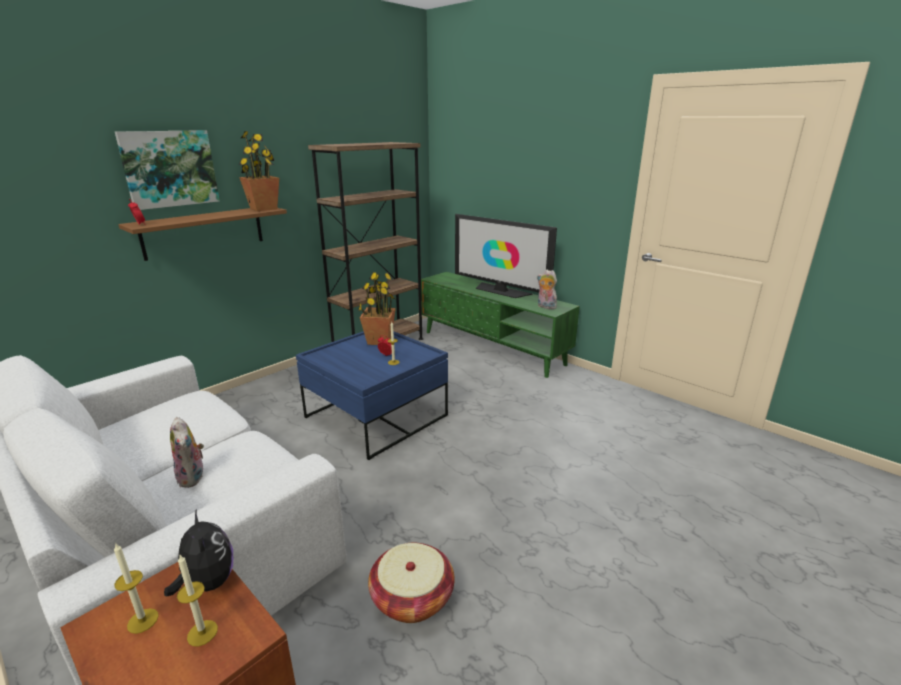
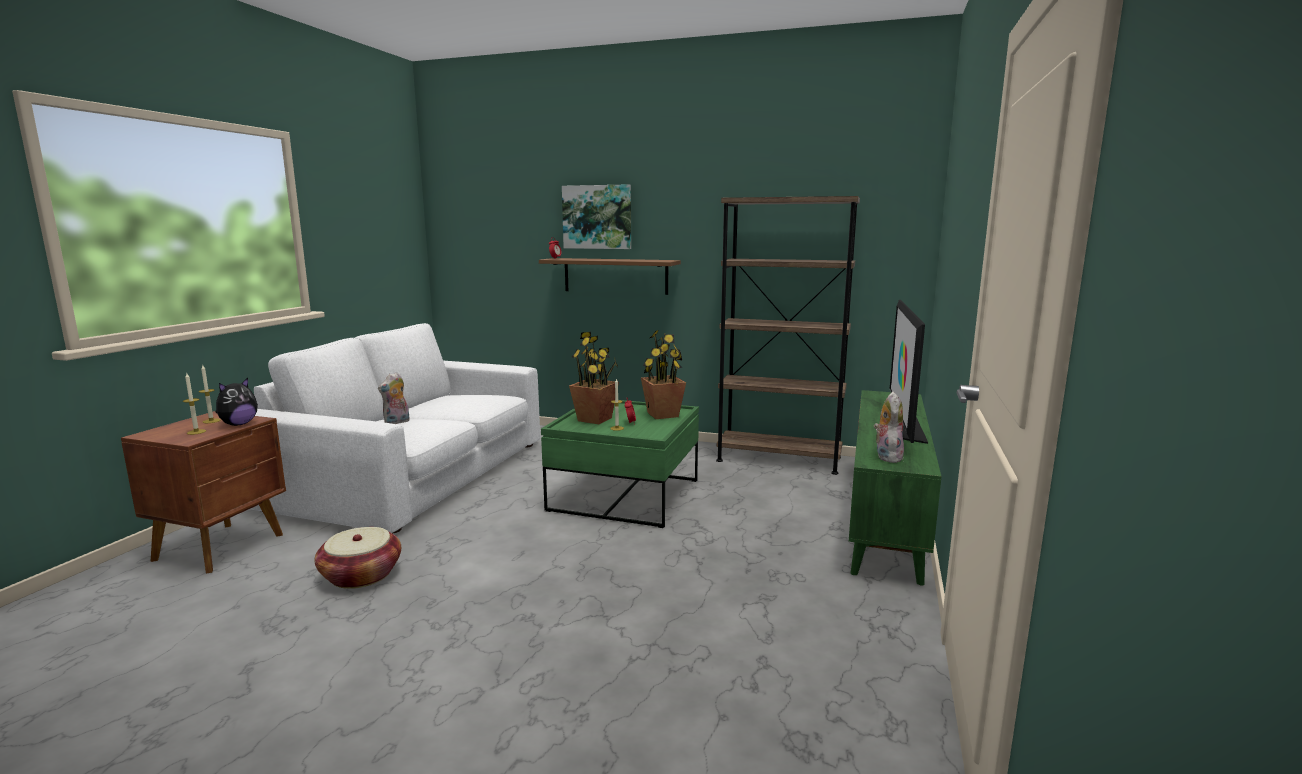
camera: 65 degrees right, 10 degrees down
(263, 209) = (661, 260): potted plant -> potted plant (595, 419)
(376, 417) = (624, 495): blue coffee table -> green coffee table

